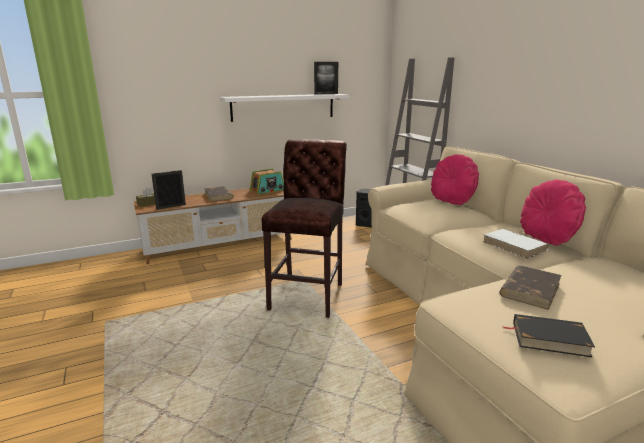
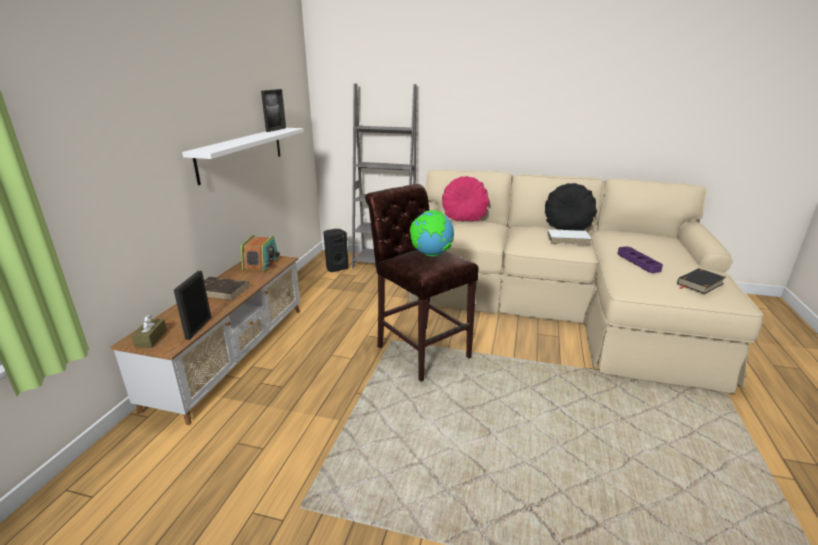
camera: 50 degrees left, 5 degrees up
(307, 201) = (431, 254): none -> globe
(530, 289) = (638, 262): brown book -> purple tray
(546, 239) = (567, 228): pink pillow -> black pillow

